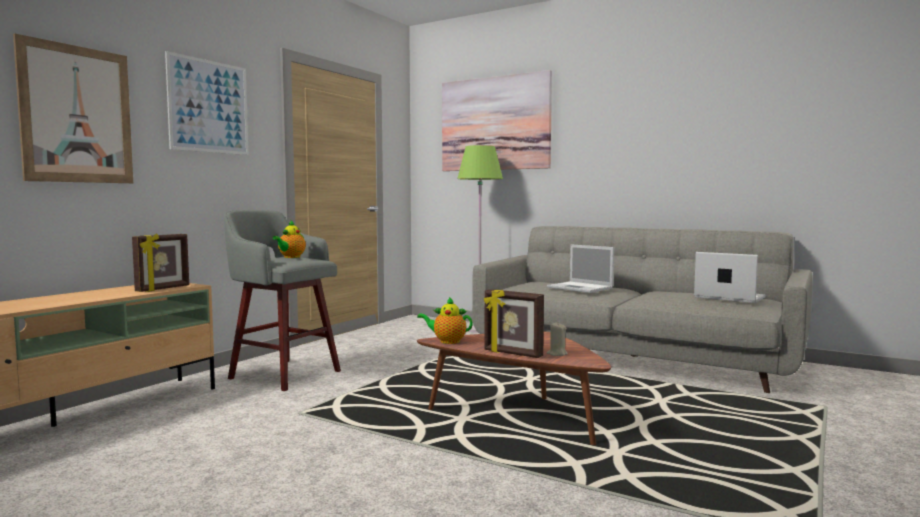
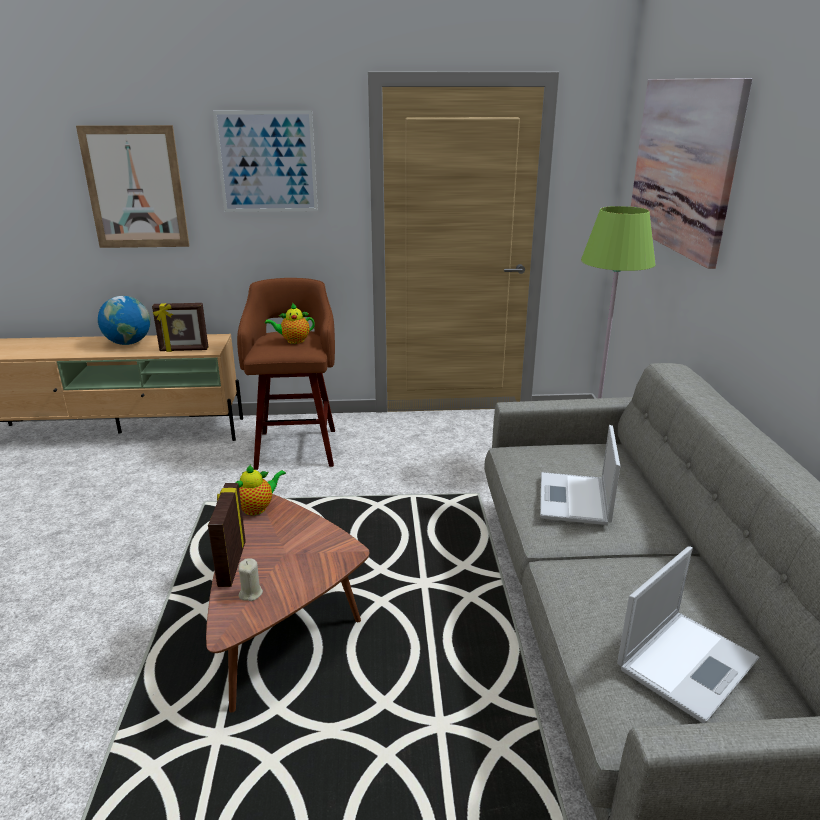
camera: 55 degrees right, 20 degrees up
(74, 296) = (128, 343): none -> globe
(283, 374) = (297, 447): grey stool -> brown stool
(447, 341) = (257, 508): teapot -> teapot turned 75 degrees clockwise
(728, 297) = (688, 662): laptop -> laptop turned 45 degrees clockwise

